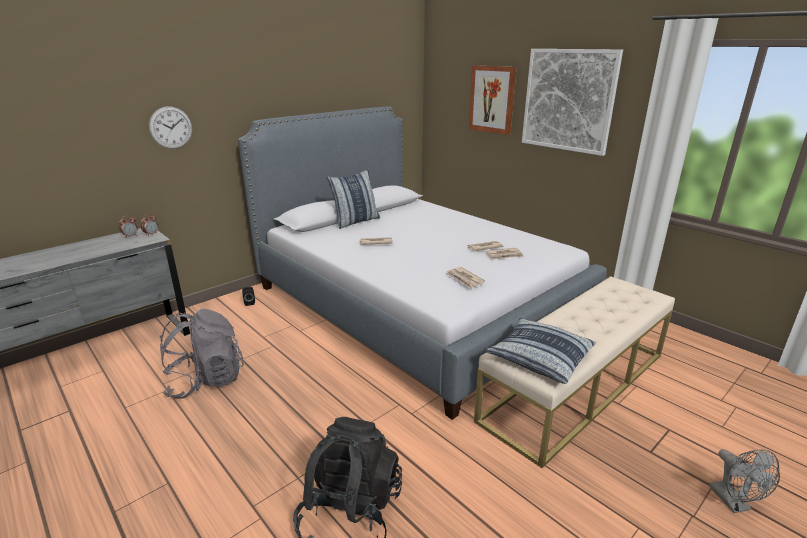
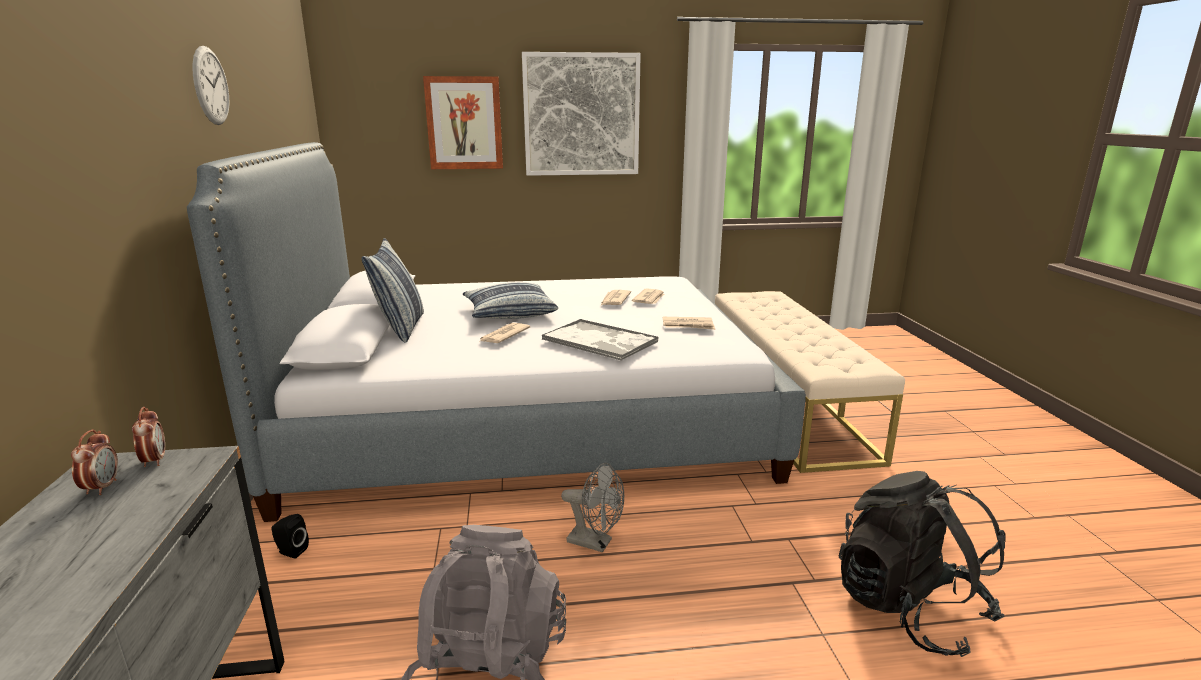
camera: 55 degrees left, 5 degrees down
(171, 128) = (66, 185): wall clock -> wall clock (210, 86)
(399, 265) = (600, 341): none -> tray
(539, 357) = (840, 360): pillow -> pillow (509, 312)
(734, 503) = (965, 412): grey fan -> grey fan (596, 543)

